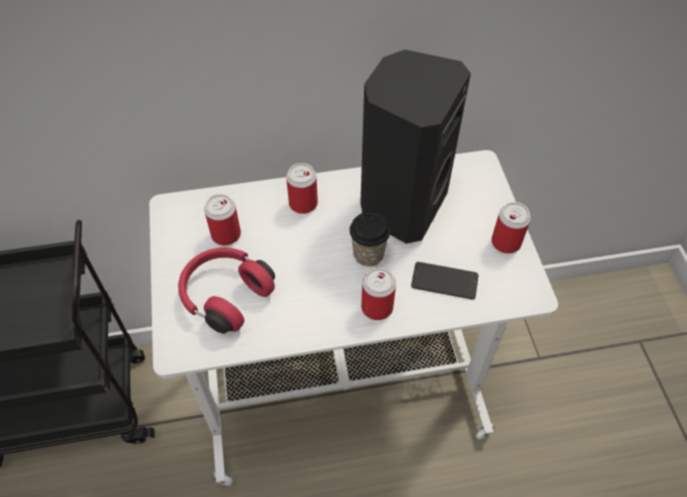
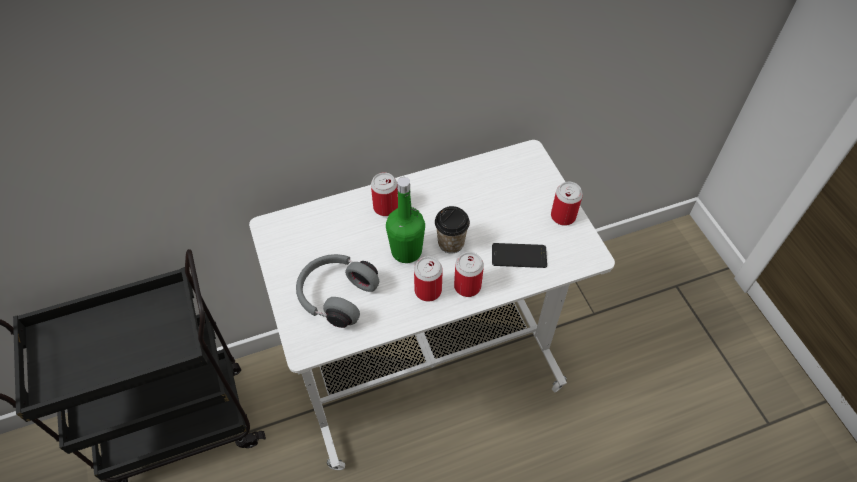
camera: 10 degrees left, 0 degrees up
(225, 295) = (336, 295): red headphones -> grey headphones
(226, 234) = (324, 243): can -> can (428, 290)
(315, 256) = (406, 251): none -> green bottle
(401, 205) = (469, 197): black speaker -> none

